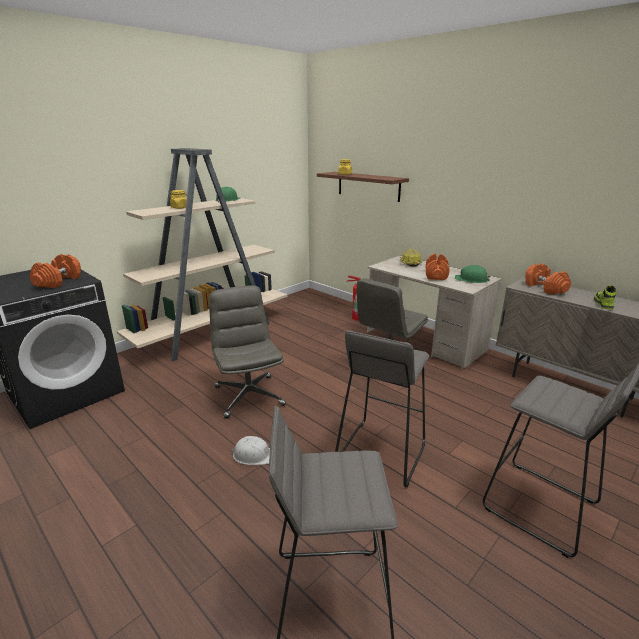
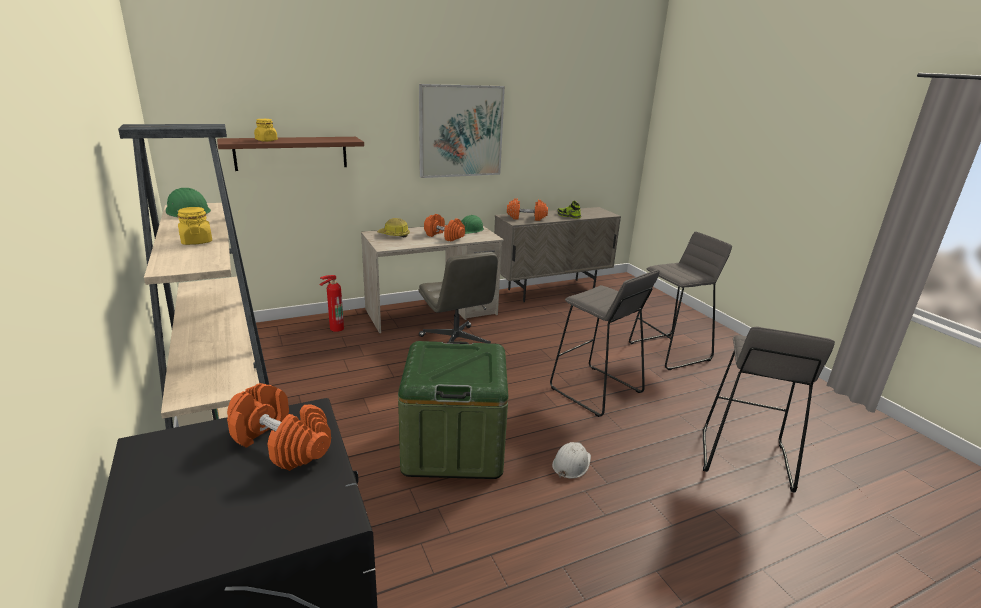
camera: 70 degrees left, 0 degrees up
(248, 395) = (453, 446): grey office chair -> green storage box
(499, 182) = (461, 131): none -> picture

